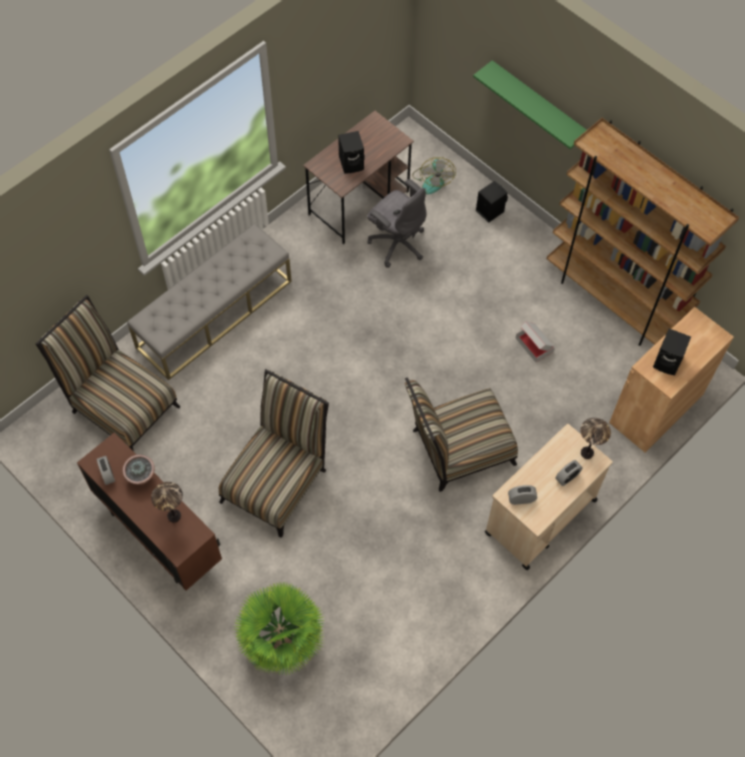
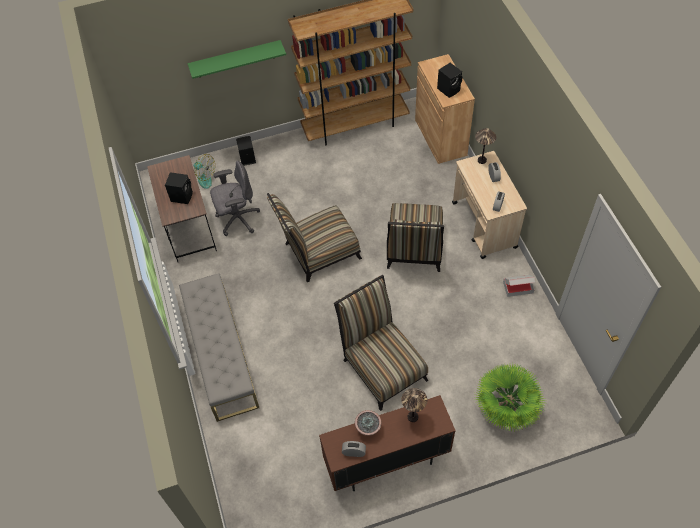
camera: 60 degrees left, 5 degrees down
(121, 405) = (261, 450): chair -> chair (318, 253)
(534, 345) = (362, 177): cardboard box -> cardboard box (518, 287)

